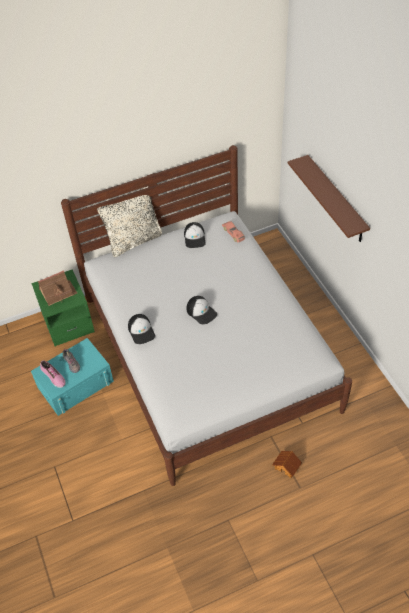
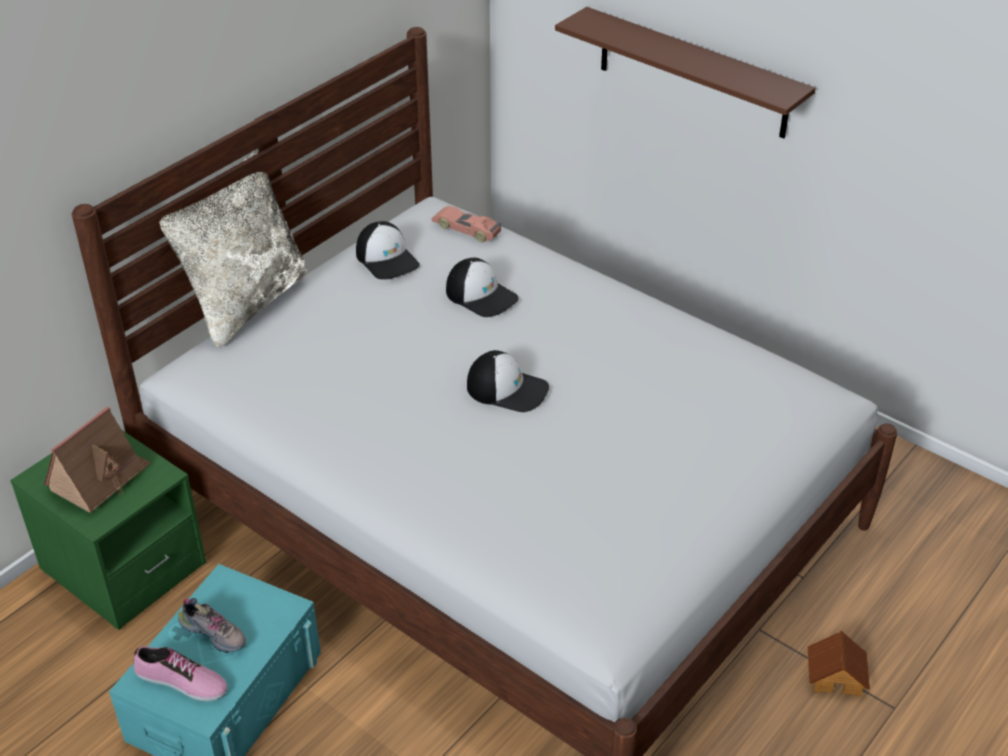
camera: 30 degrees left, 10 degrees down
(141, 331) = (394, 471): cap -> cap (481, 295)

